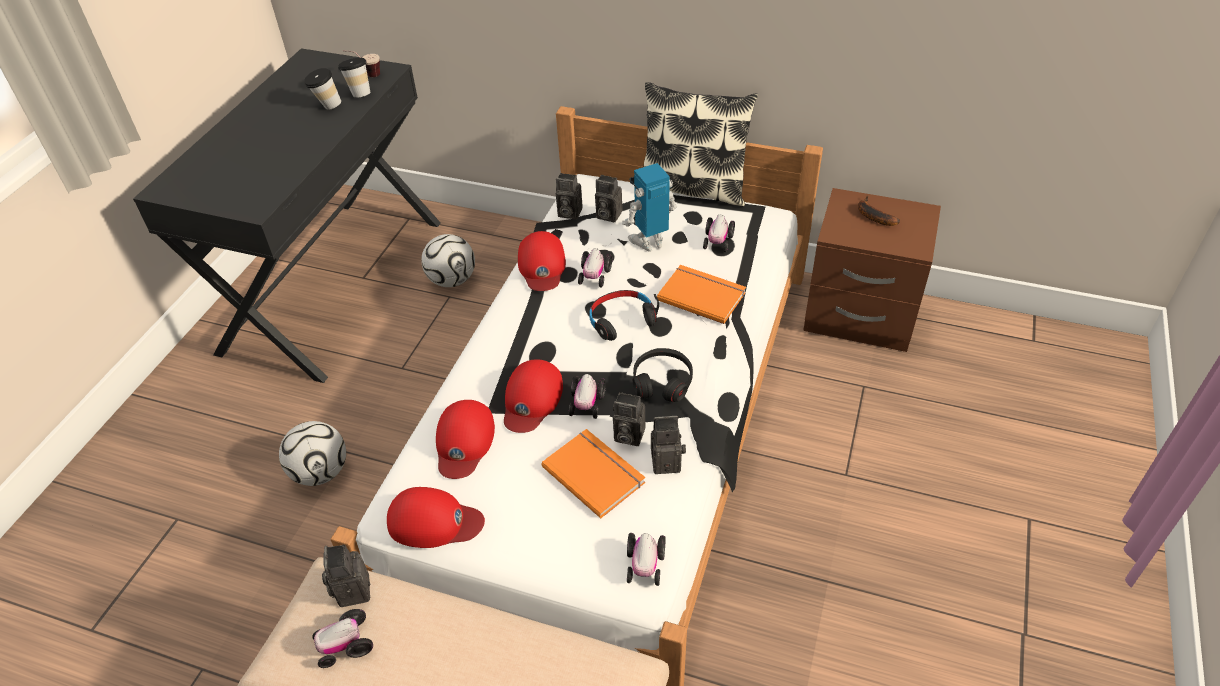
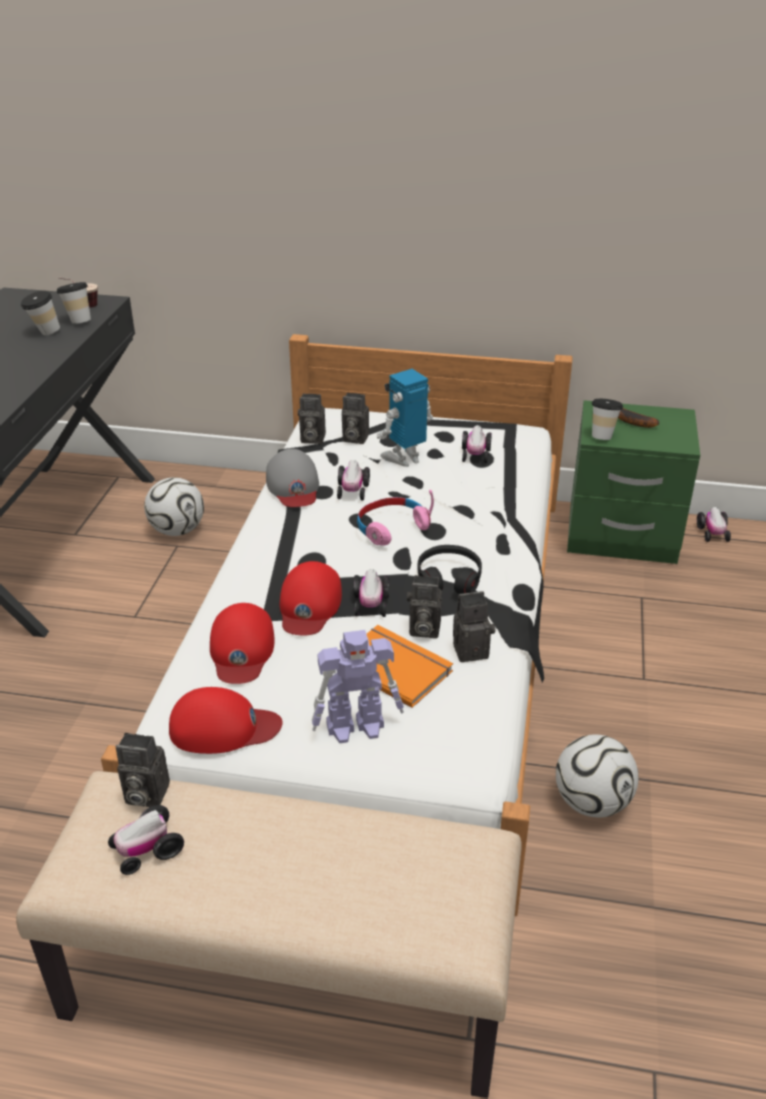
camera: 10 degrees left, 10 degrees down
(321, 472) = (55, 725): football -> football (592, 802)
(351, 590) = (144, 795): camera -> camera turned 60 degrees counterclockwise
(542, 266) = (293, 486): red cap -> grey cap
(549, 533) = (357, 726): none -> toy robot
(621, 320) = (391, 528): black headphones -> pink headphones
(645, 565) = (471, 746): toy car -> toy car (713, 533)
(693, 189) = (438, 412): pillow -> none
(702, 295) = (471, 500): orange book -> none
(841, 232) = (602, 436): none -> cup
(859, 317) = (621, 536): brown nightstand -> green nightstand

